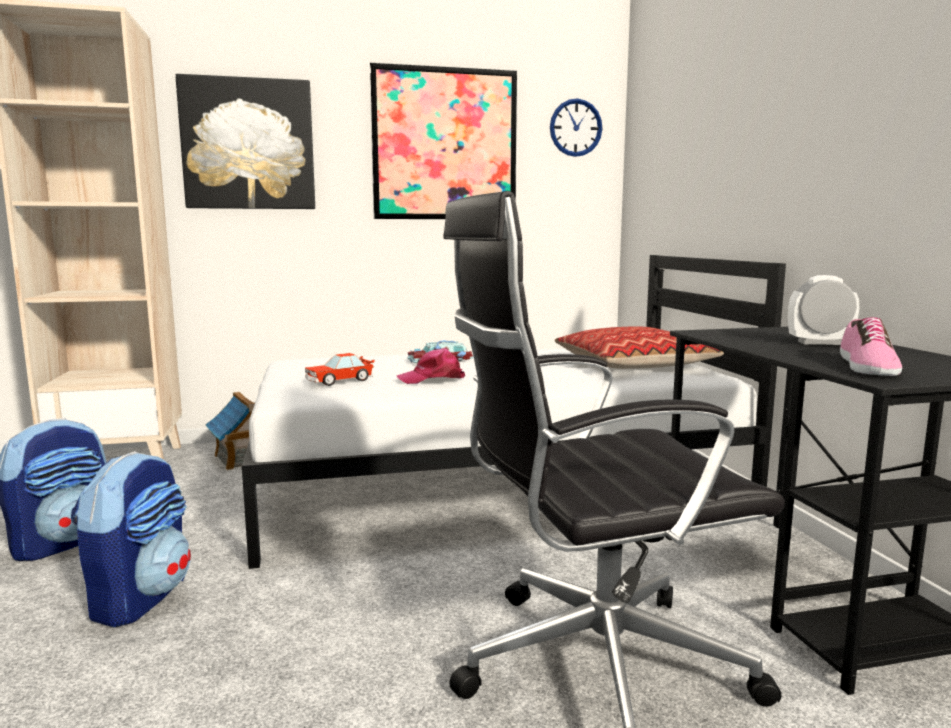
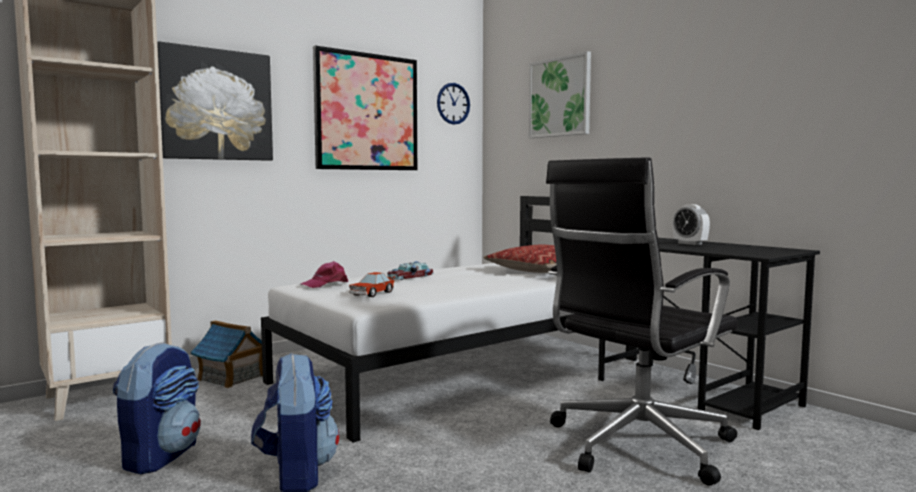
camera: 25 degrees left, 5 degrees down
(432, 379) = (435, 287): pink cap -> pink cap (326, 284)
(702, 106) = (560, 97): none -> picture
(819, 343) = (690, 243): alarm clock -> alarm clock turned 105 degrees counterclockwise
(865, 366) = (738, 251): shoe -> none

